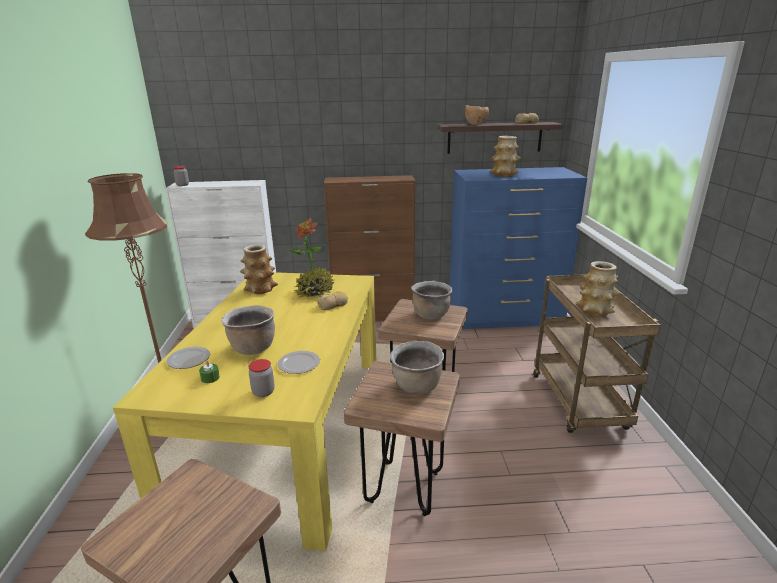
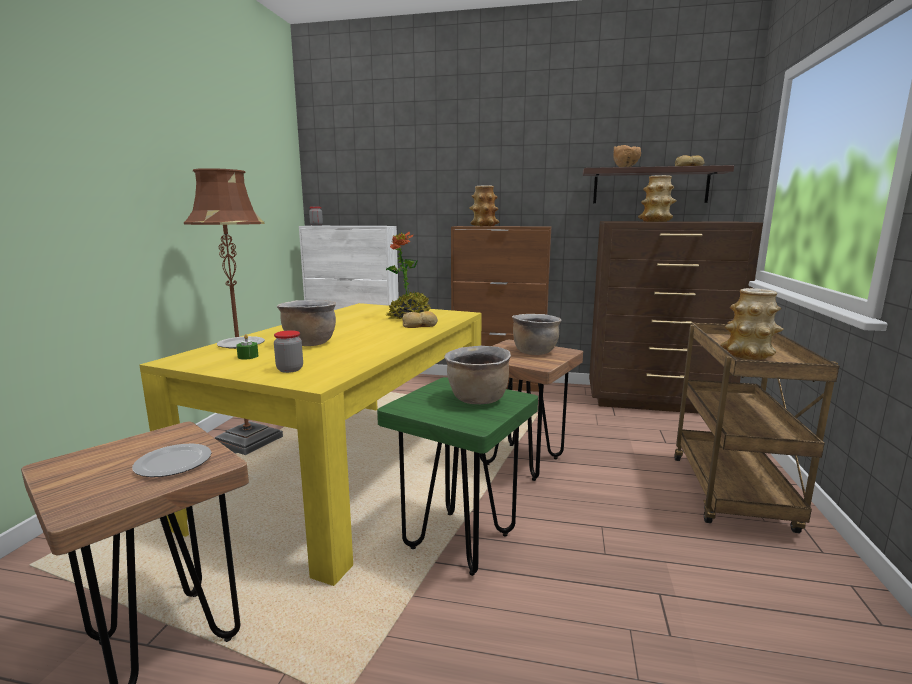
camera: 15 degrees right, 10 degrees down
(260, 289) = (355, 312): vase -> vase (484, 226)
(299, 364) = (346, 356): plate -> plate (174, 463)
(404, 488) = (460, 542): brown stool -> green stool
(505, 317) = (656, 401): blue dresser -> brown dresser

